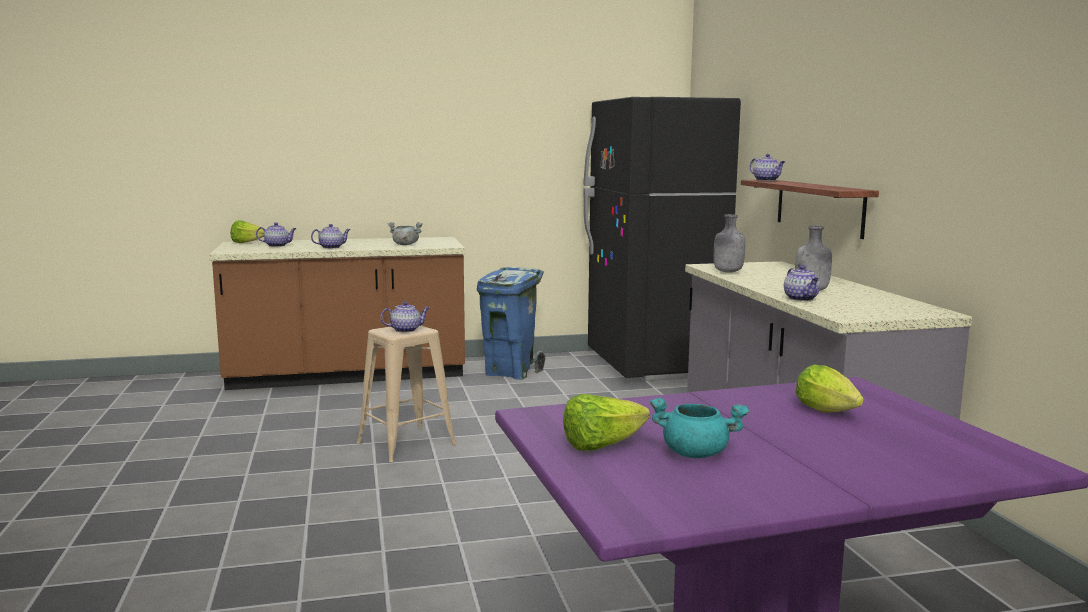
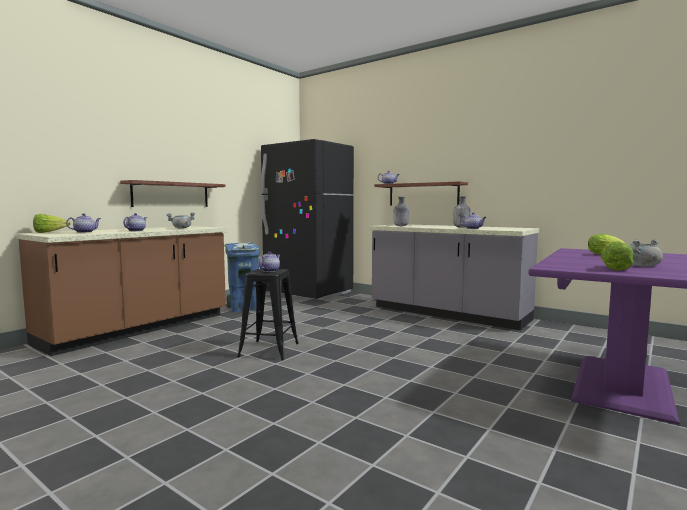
camera: 40 degrees left, 5 degrees down
(406, 444) = (269, 350): beige stool -> black stool
(424, 190) = (171, 194): none -> shelf
(696, 453) = (642, 266): turquoise cooking pot -> grey cooking pot

